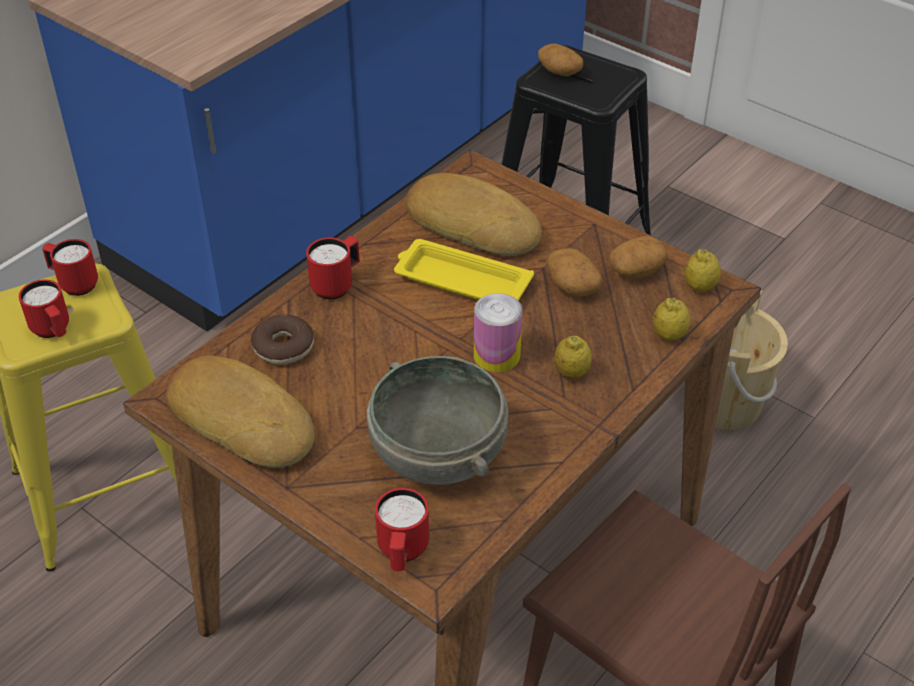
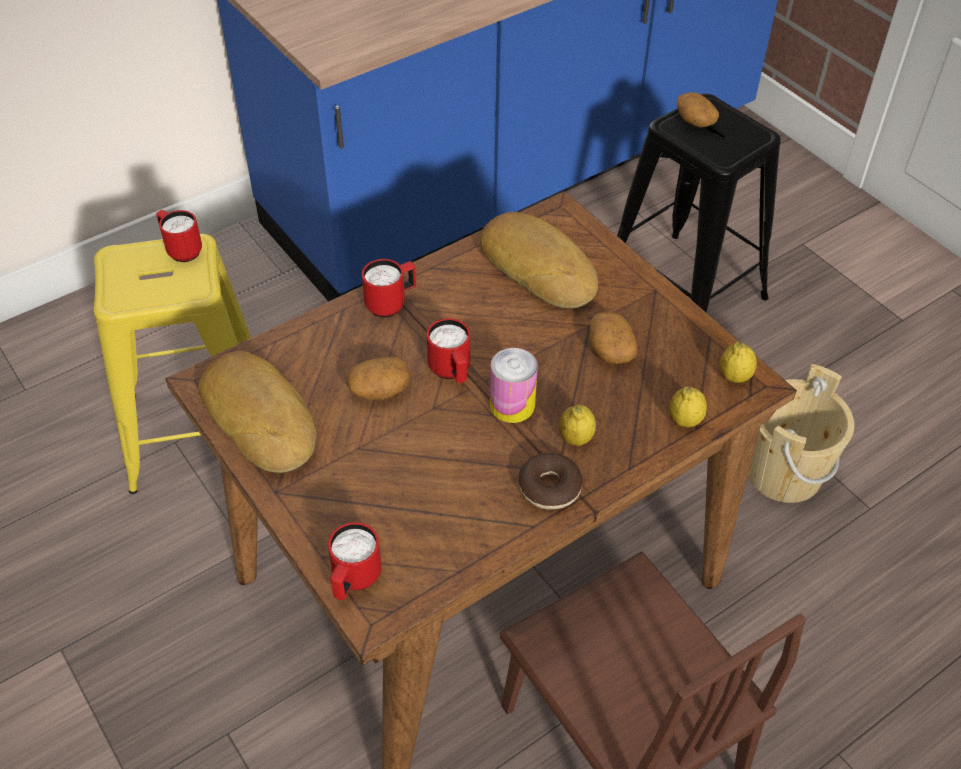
camera: 15 degrees right, 5 degrees up
(53, 331) = (149, 291): red mug -> red mug (451, 372)
(283, 347) = (321, 355): donut -> donut (549, 487)
(440, 455) = (423, 493): grey bowl -> none
(460, 280) = (506, 322): yellow tray -> none
(636, 271) = (678, 347): potato -> potato (379, 390)

